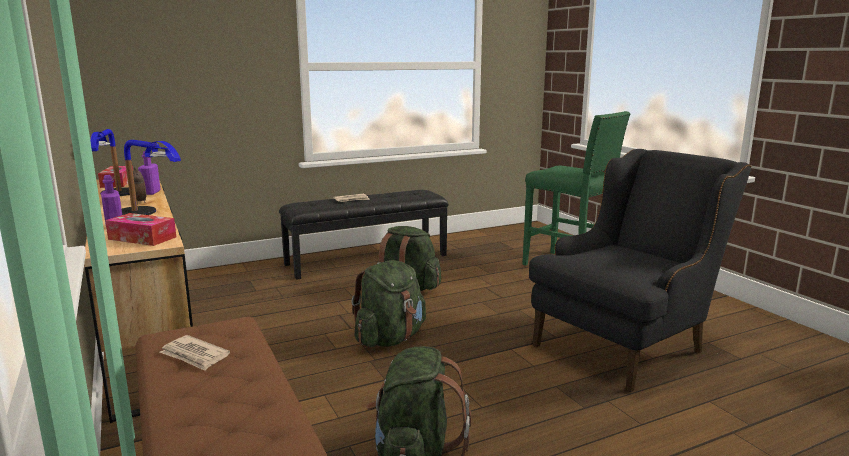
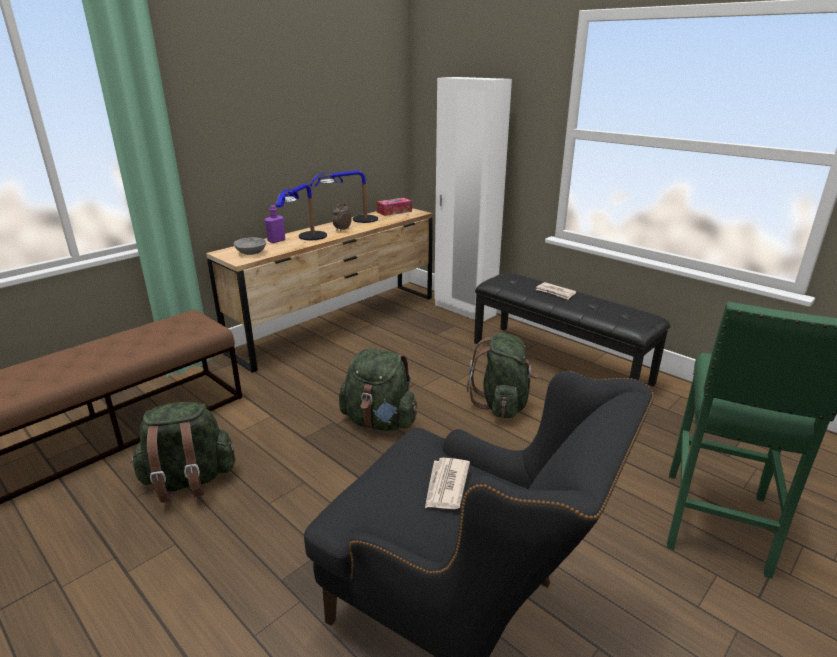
camera: 70 degrees right, 10 degrees up
(142, 238) = (251, 253): tissue box -> grey bowl
(151, 193) = (372, 225): purple bottle -> none
(194, 355) = (161, 330): newspaper -> newspaper (446, 486)
(224, 271) = (464, 310): none -> white wardrobe

